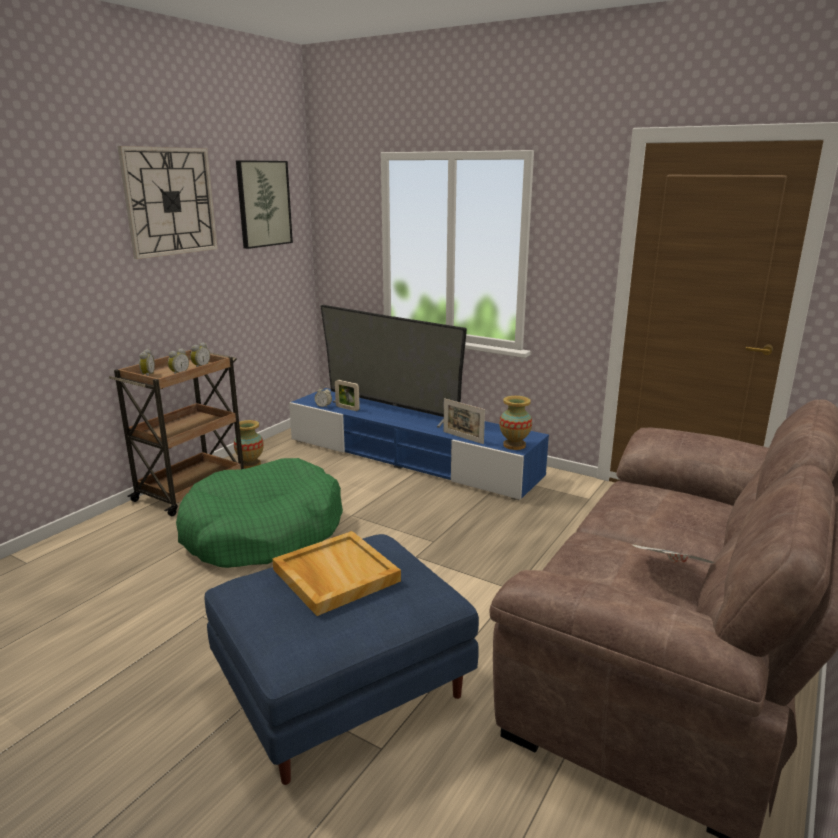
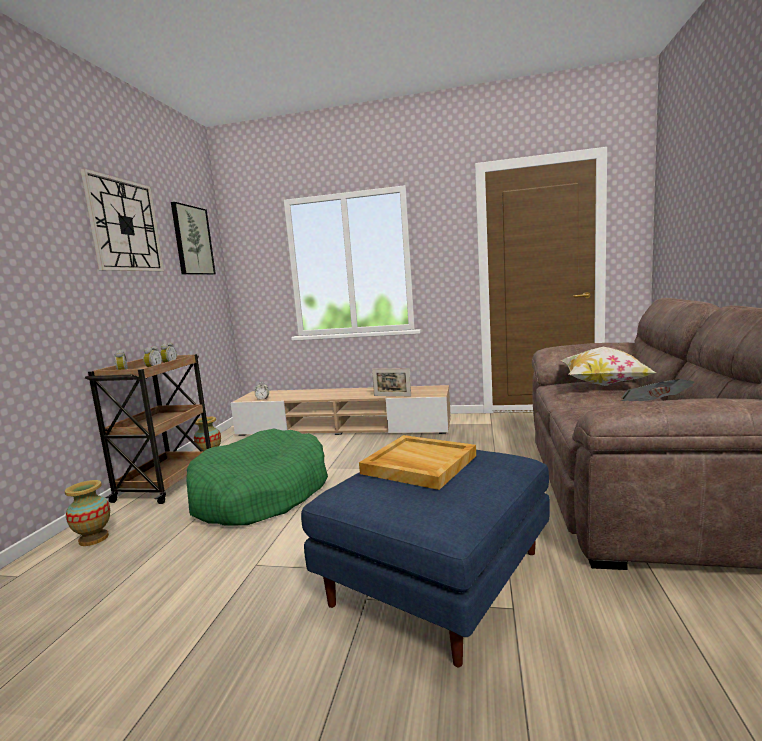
camera: 20 degrees left, 10 degrees down
(347, 408) = (284, 397): picture frame -> none
(391, 409) = (320, 392): television -> none
(411, 458) = (343, 428): blue tv stand -> beige tv stand
(514, 445) = (433, 393): vase -> vase (93, 539)
(677, 508) = (603, 385): none -> pillow

